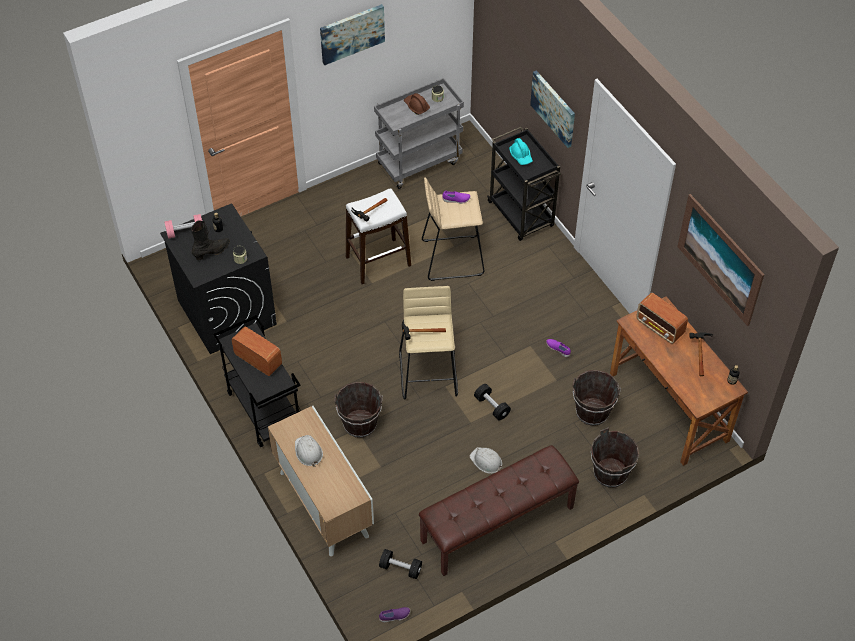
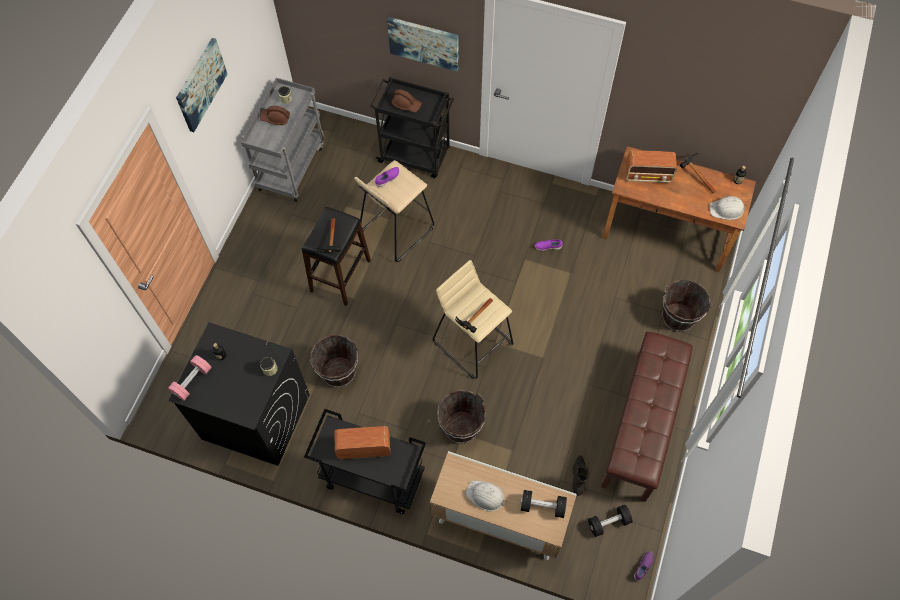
camera: 40 degrees left, 10 degrees up
(212, 252) = (237, 382): black boot -> black boot (578, 477)
(378, 261) = (340, 275): white stool -> black stool
(486, 461) = (584, 380): white hard hat -> white hard hat (727, 210)
(491, 406) = (545, 331): black dumbbell -> black dumbbell (542, 506)
(521, 156) = (406, 104): turquoise hard hat -> brown hard hat
(592, 412) = (619, 278): brown bucket -> brown bucket (338, 372)
(720, 259) = (705, 84): picture -> none

